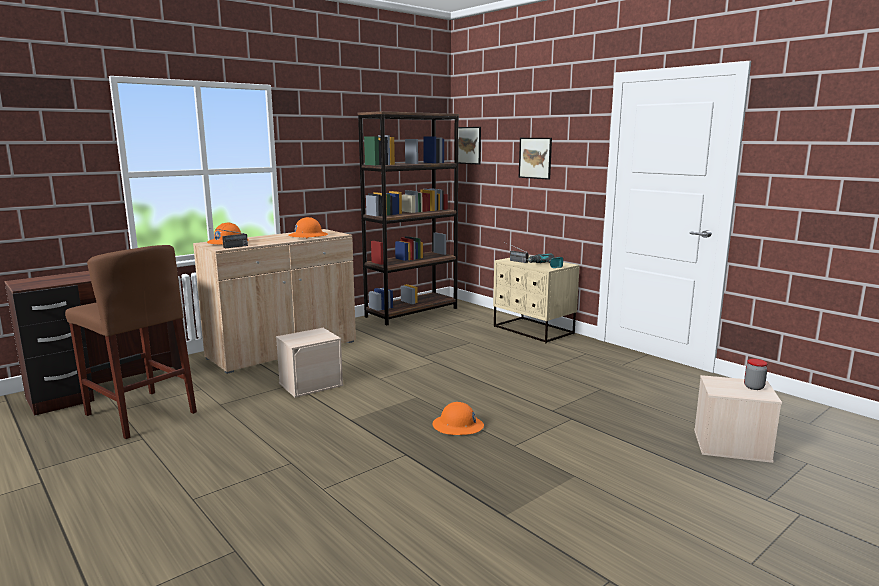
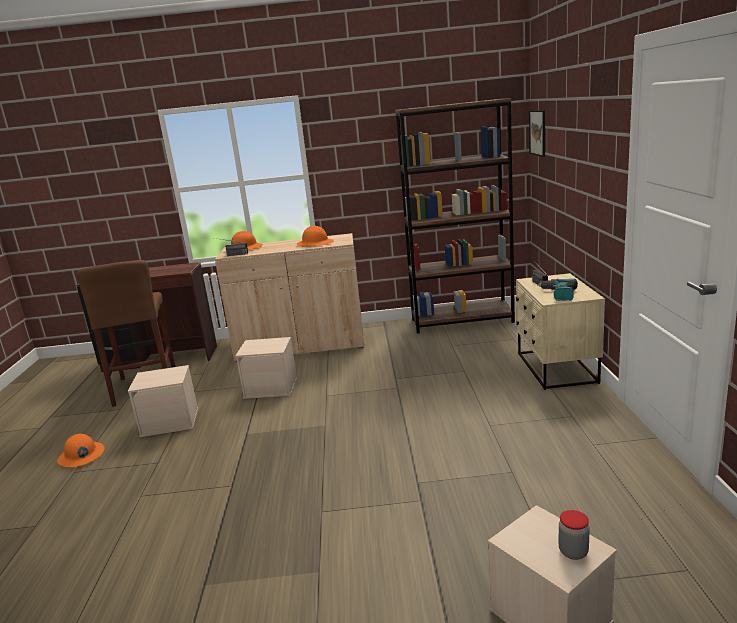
camera: 40 degrees right, 5 degrees up
(241, 431) = (171, 421): none -> beige storage box
(458, 426) = (309, 470): orange hard hat -> orange hard hat (81, 456)
(535, 158) = (578, 153): picture -> none

